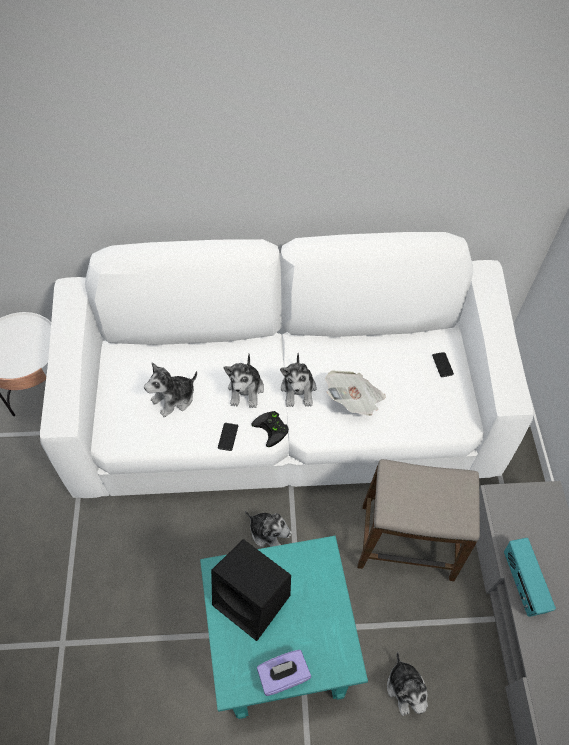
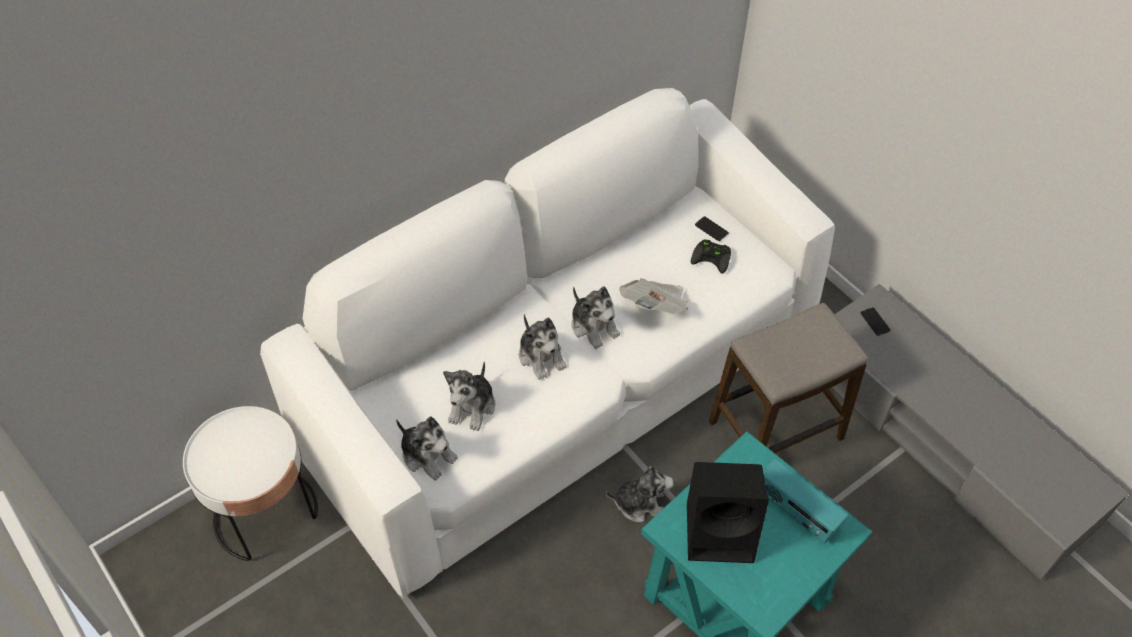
camera: 35 degrees left, 5 degrees down
(228, 437) = (562, 410): phone -> phone (875, 322)
(273, 429) = (601, 378): black game controller -> black game controller (713, 257)
(283, 675) = (800, 574): purple tissue box -> none
(406, 688) = (874, 558): plush toy -> plush toy (427, 455)
(522, 583) = (914, 390): radio -> radio (796, 513)

